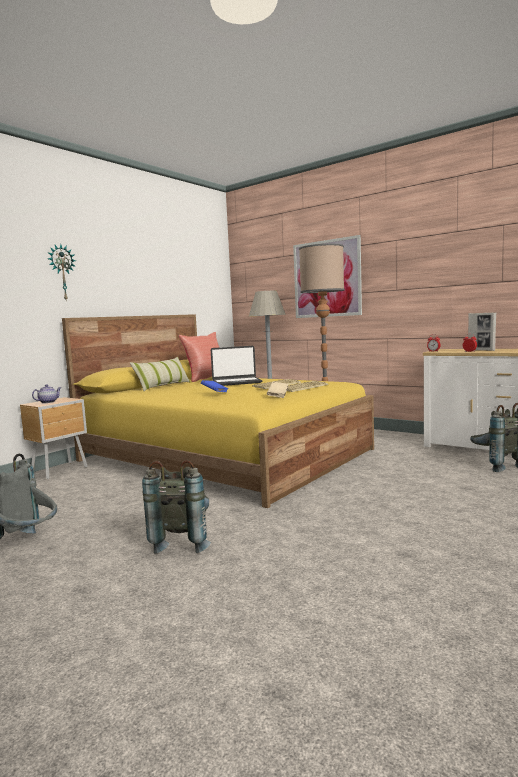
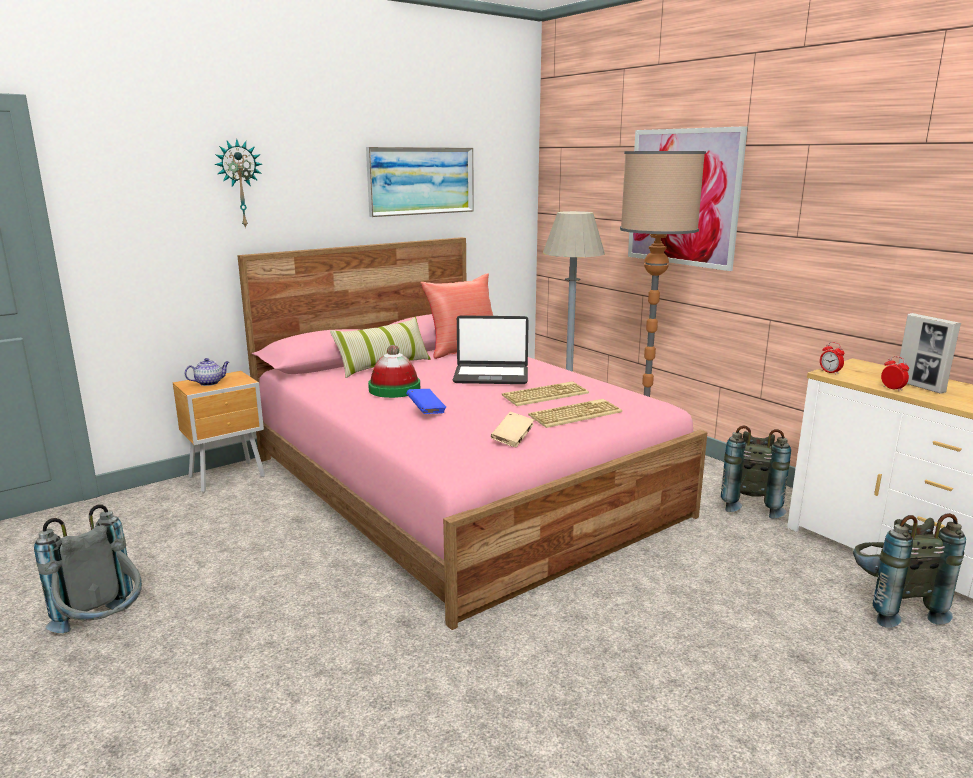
camera: 15 degrees right, 10 degrees up
(167, 278) = (421, 181): none -> picture
(182, 390) = (394, 389): none -> hat
(182, 541) = (293, 677): grey backpack -> grey backpack (749, 504)
(223, 455) = (459, 485): yellow bed -> pink bed

